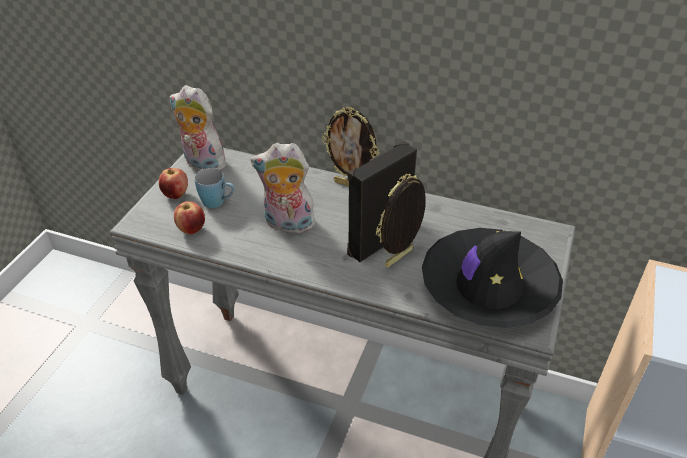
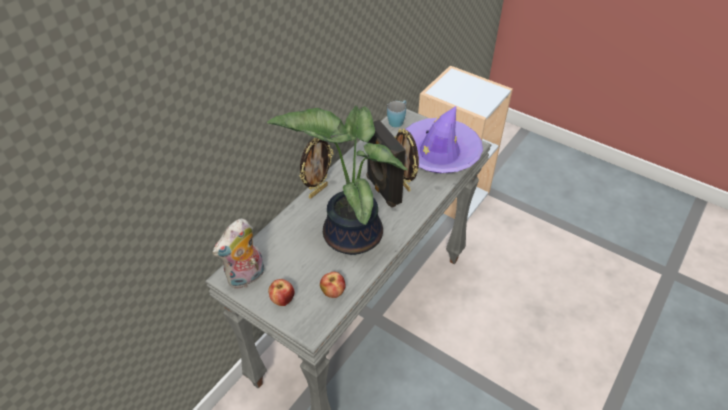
camera: 75 degrees left, 5 degrees up
(218, 202) = (305, 271): blue mug -> blue mug (397, 121)
(287, 225) = (349, 233): plush toy -> potted plant
(488, 287) = (439, 153): black hat -> purple hat

